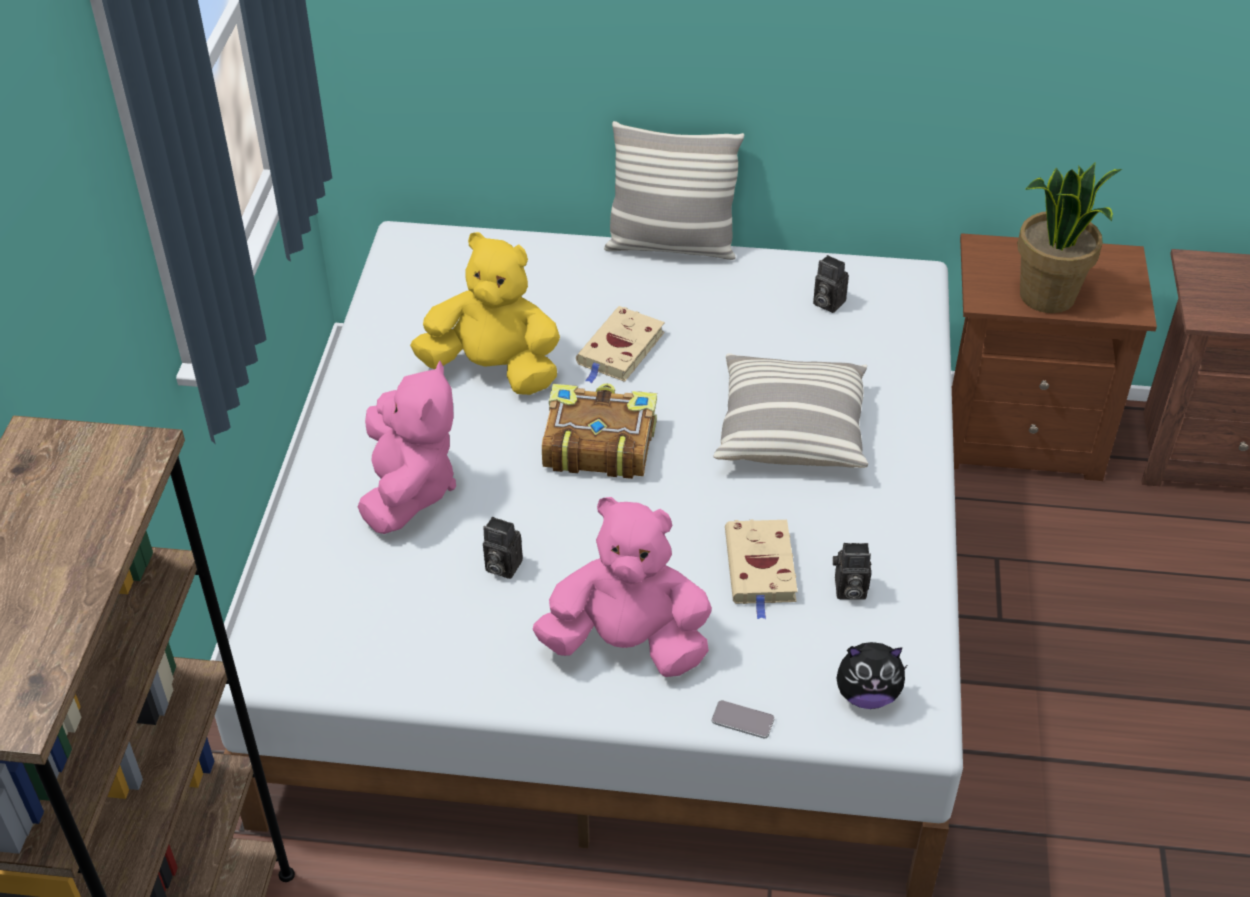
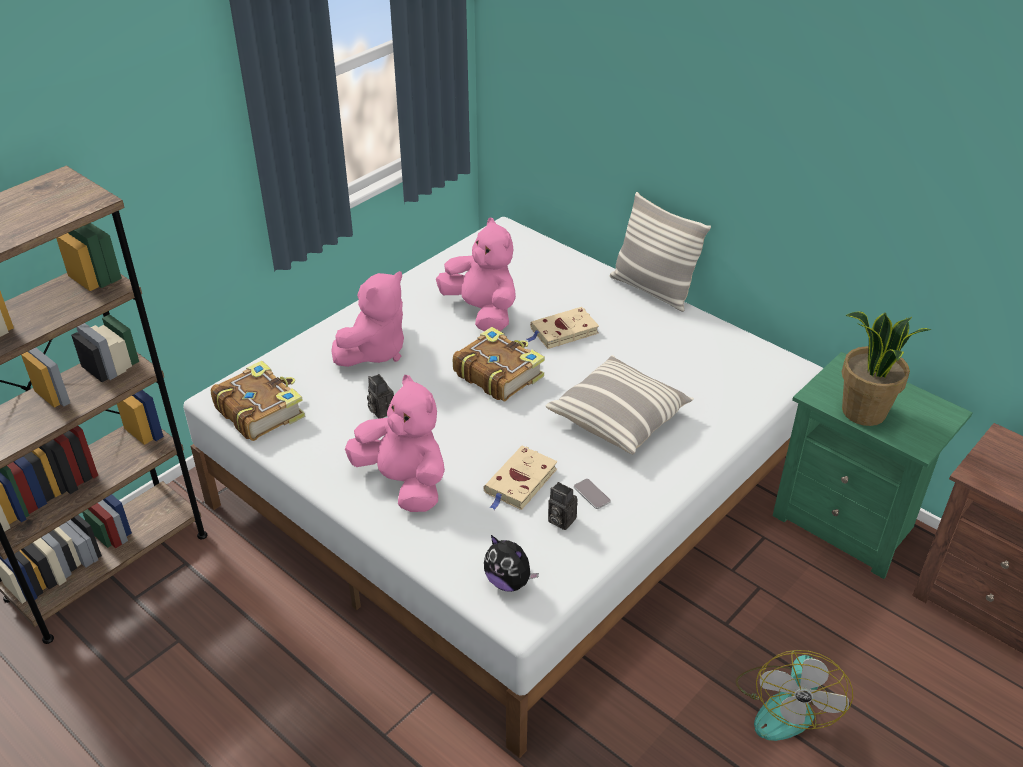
camera: 35 degrees right, 5 degrees down
(339, 650) = (259, 410): none -> book
(494, 369) = (482, 312): yellow plush toy -> pink plush toy
(742, 720) = (423, 555): phone -> phone (592, 494)
(826, 303) = (717, 359): camera -> none
(1020, 436) = (848, 523): brown nightstand -> green nightstand
(1128, 674) = (785, 705): none -> fan

